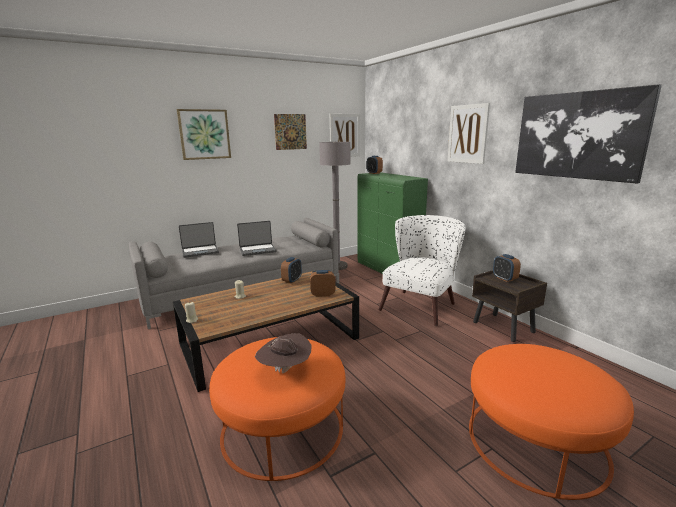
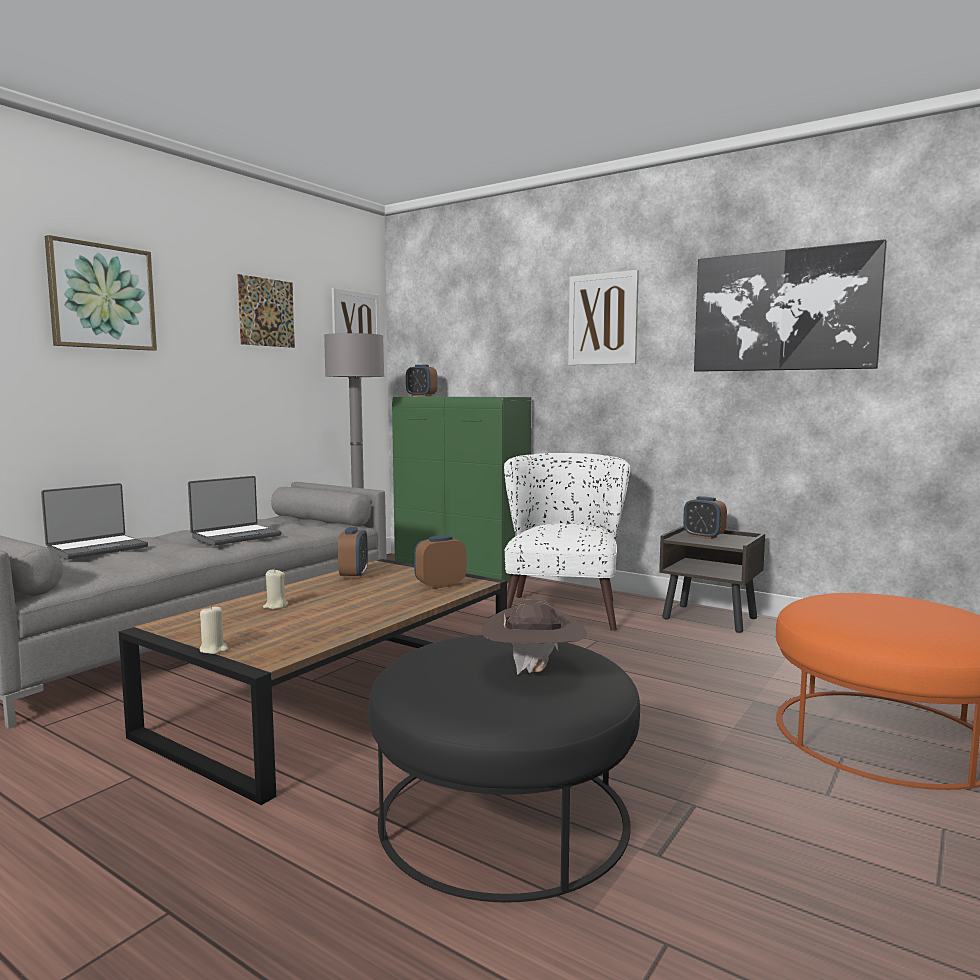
camera: 25 degrees left, 10 degrees down
(282, 428) = (503, 815): orange ottoman -> black ottoman

